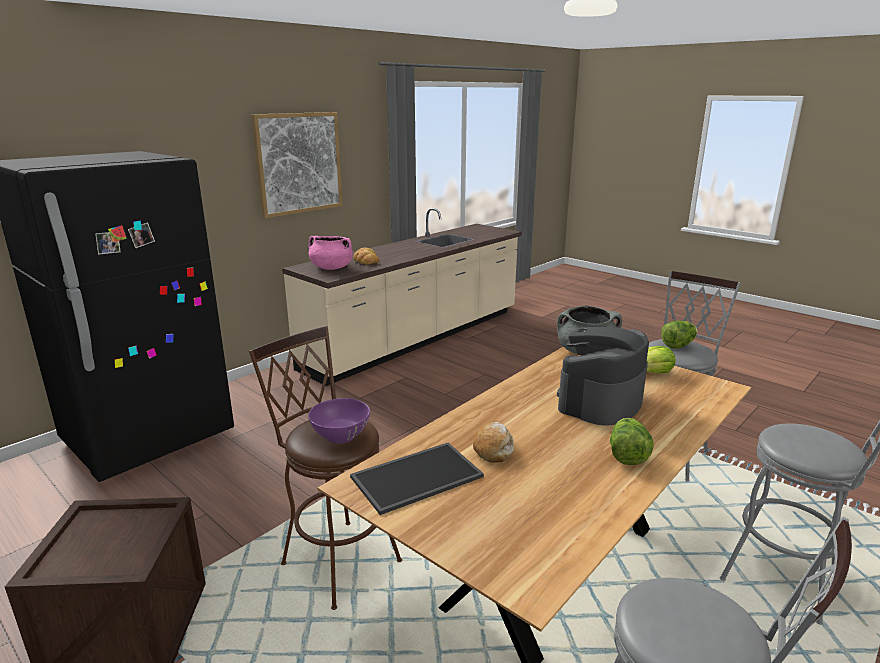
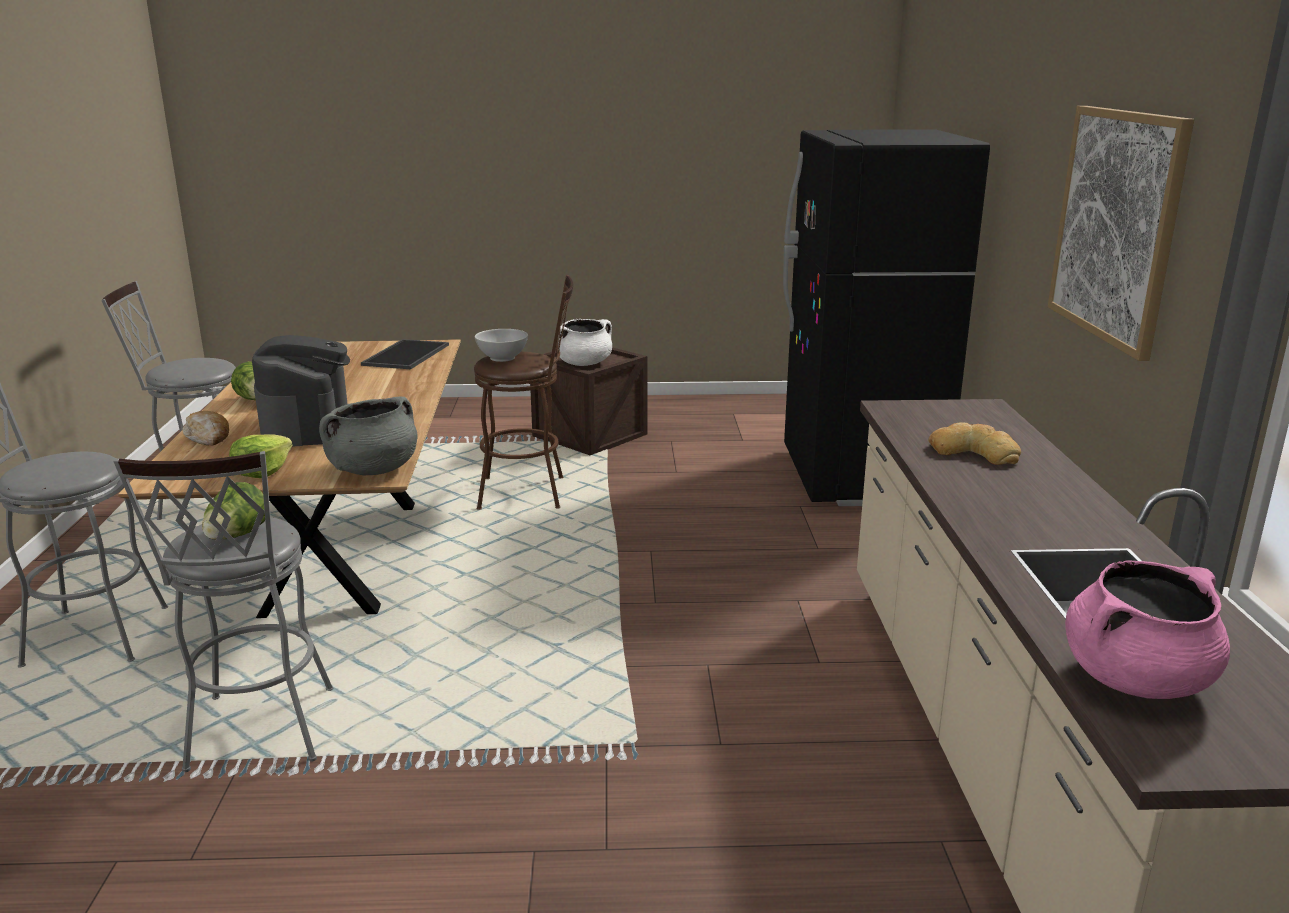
camera: 135 degrees right, 0 degrees up
(127, 535) = (584, 363): none -> white cooking pot
(331, 268) = (950, 420): pink cooking pot -> pink cooking pot (1136, 679)
(340, 436) = (503, 358): purple bowl -> white bowl
(493, 448) = (373, 376): bread -> bread (208, 437)

